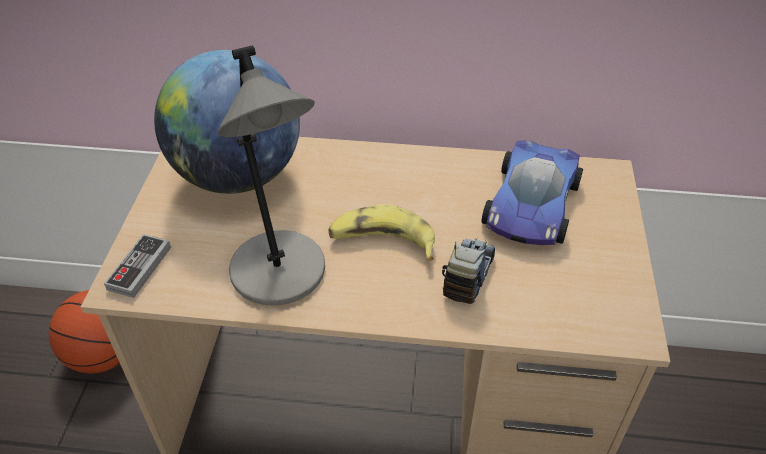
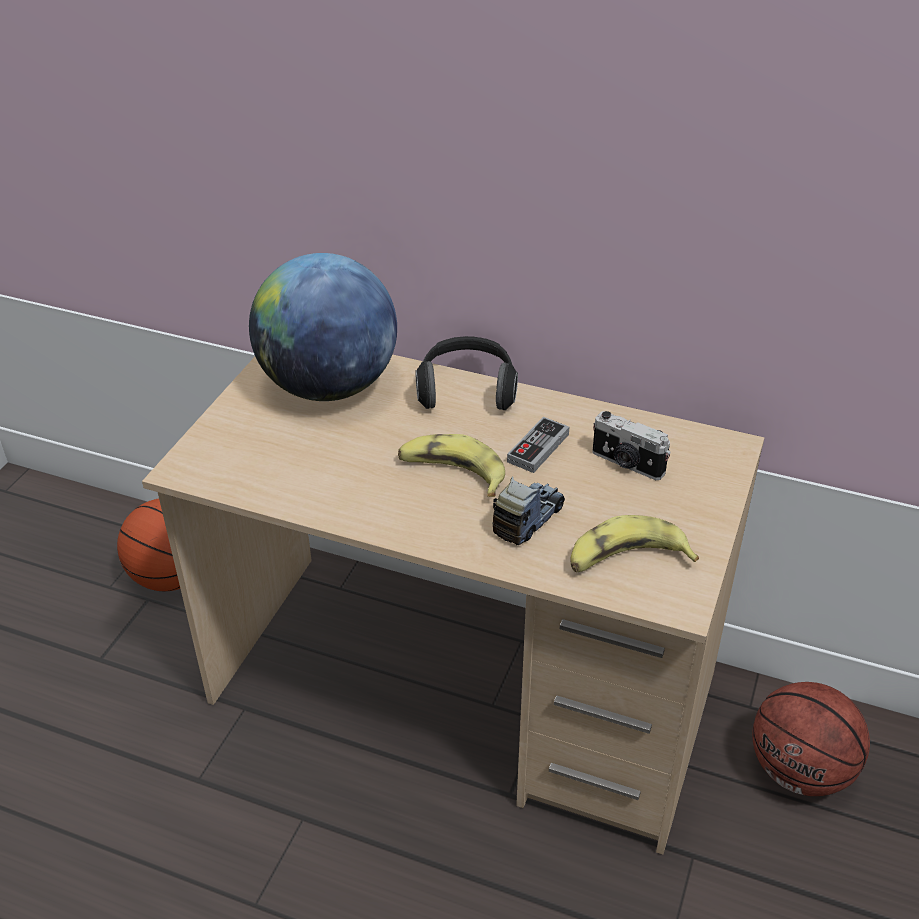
camera: 15 degrees right, 5 degrees down
(139, 268) = (206, 456): game controller -> game controller (538, 448)
(280, 273) = (339, 484): grey table lamp -> none
(365, 158) = (467, 389): none -> headphones
(531, 205) = (627, 464): toy car -> camera
(569, 298) = (626, 559): none -> banana
(663, 414) = (800, 771): none -> basketball

